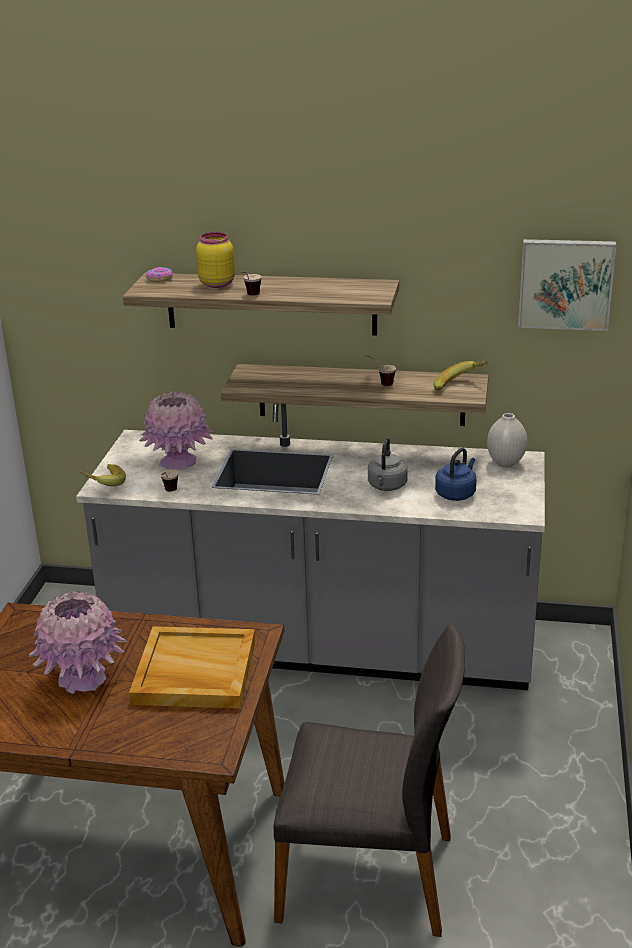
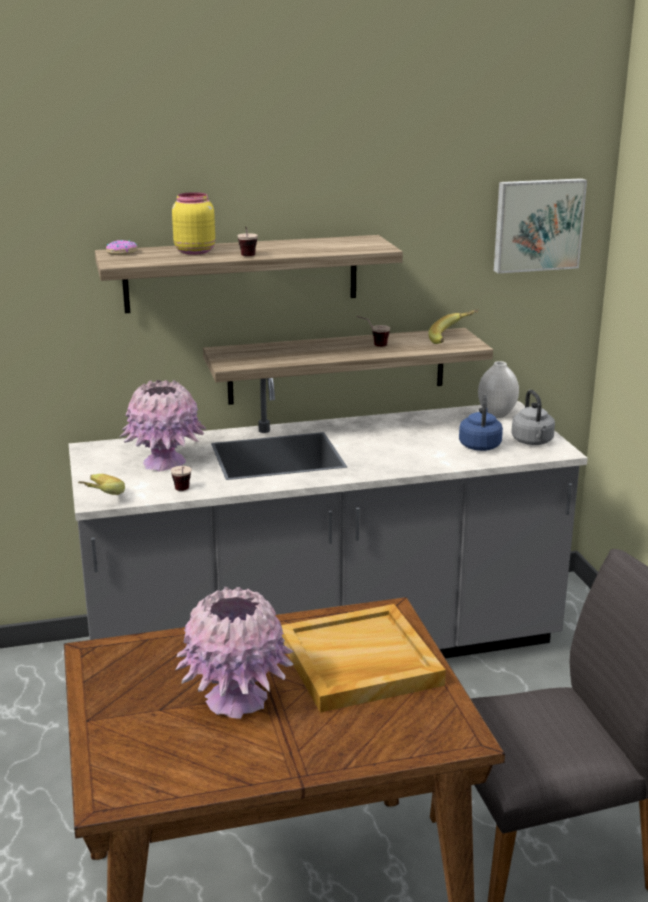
camera: 25 degrees left, 5 degrees down
(387, 486) = (407, 450): grey kettle -> grey kettle (533, 442)

